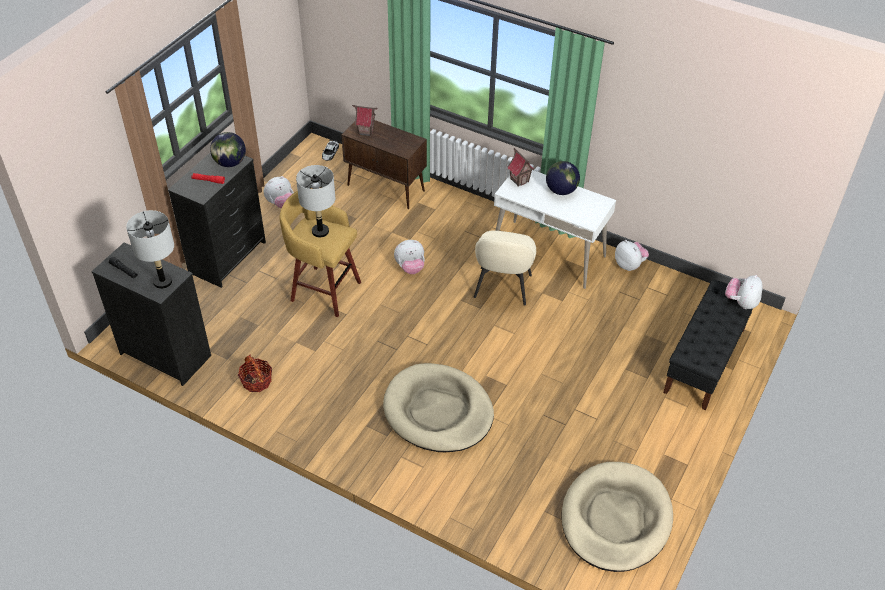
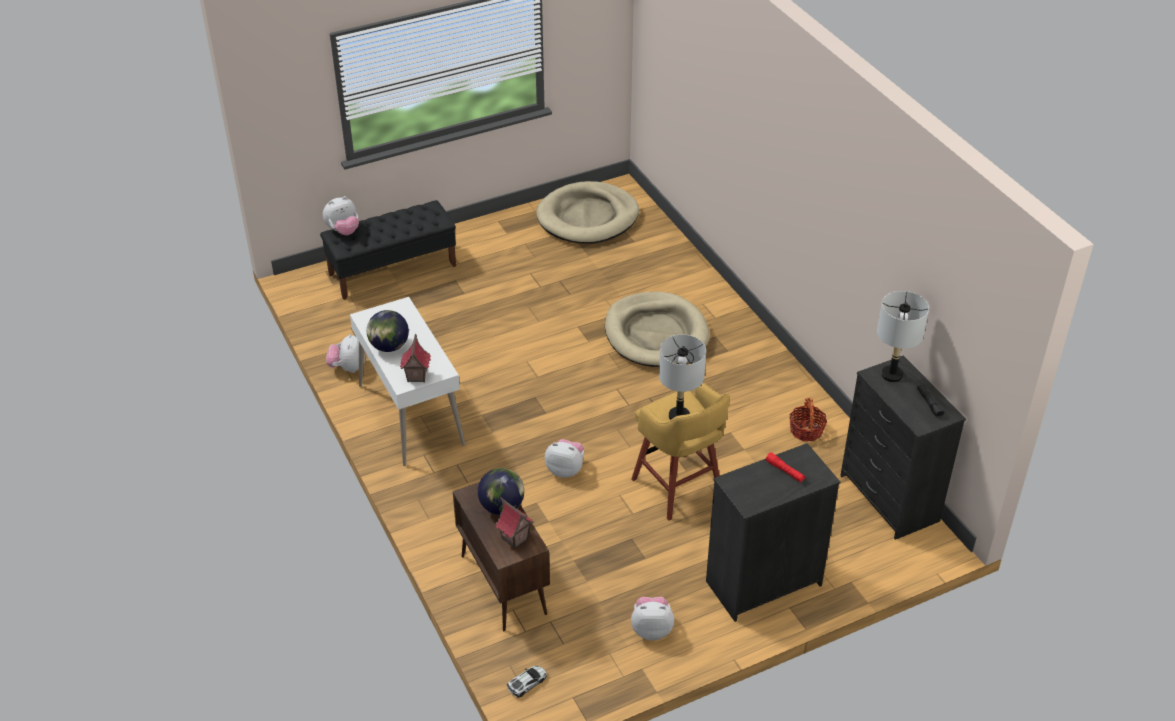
camera: 145 degrees left, 5 degrees down
(230, 163) = (745, 484): globe -> globe (502, 507)
(502, 287) = (493, 405): beige chair -> none

